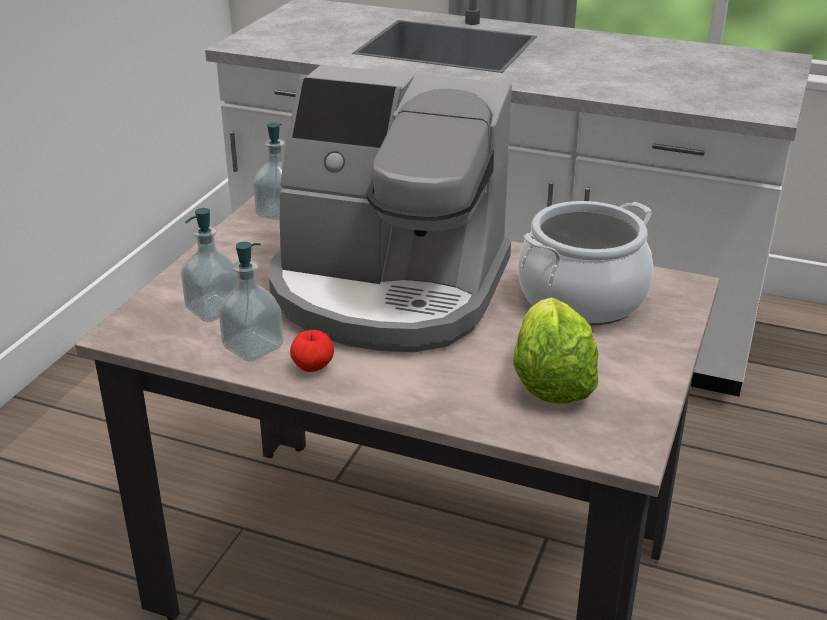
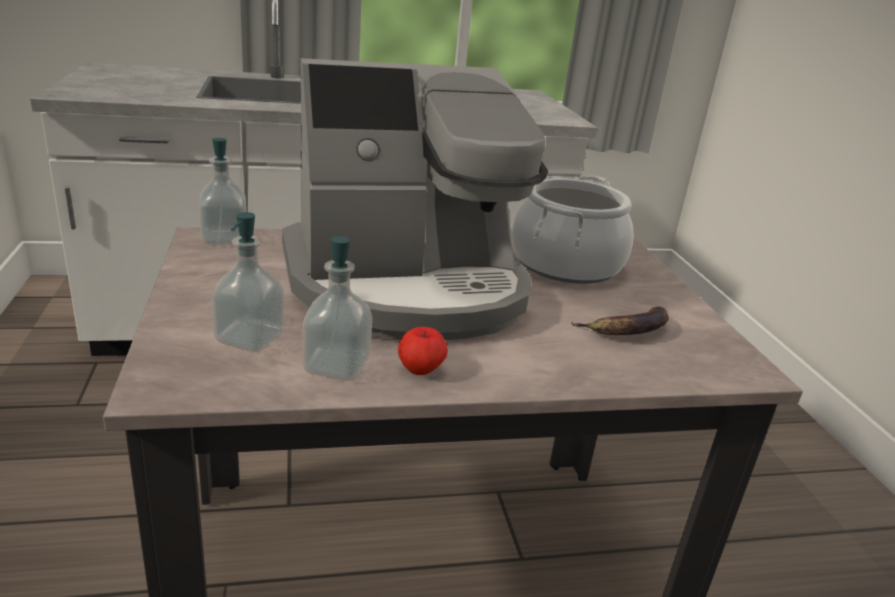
camera: 35 degrees left, 5 degrees down
(550, 381) = (627, 330): lettuce -> banana

